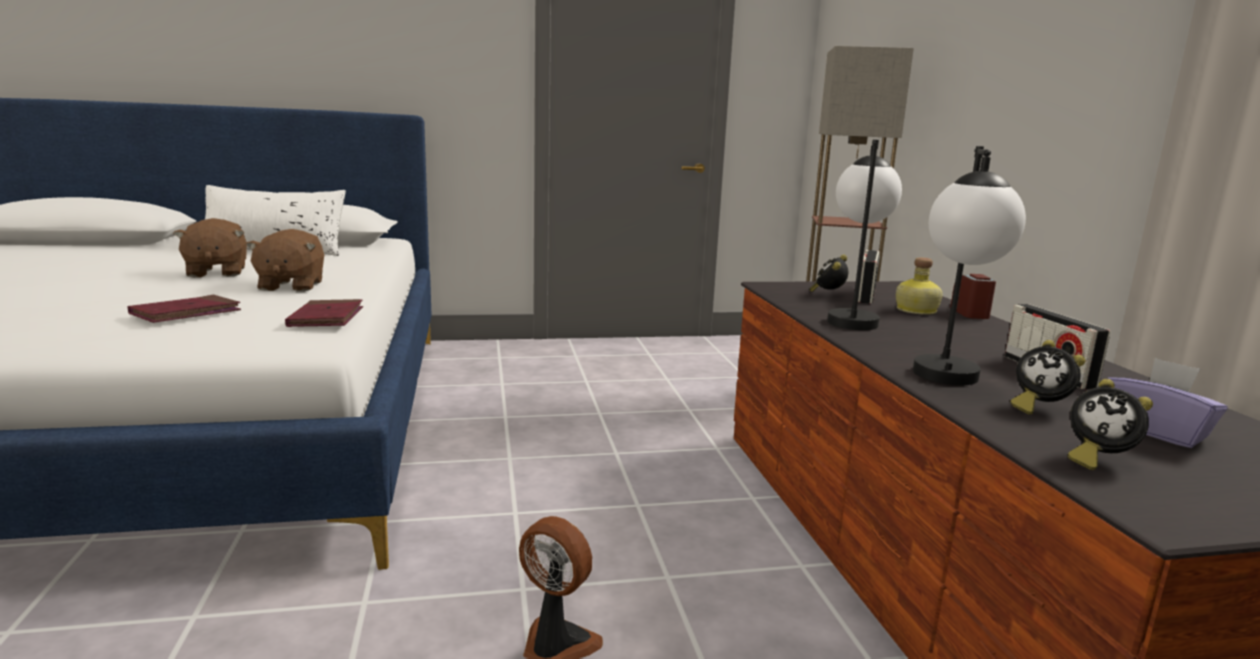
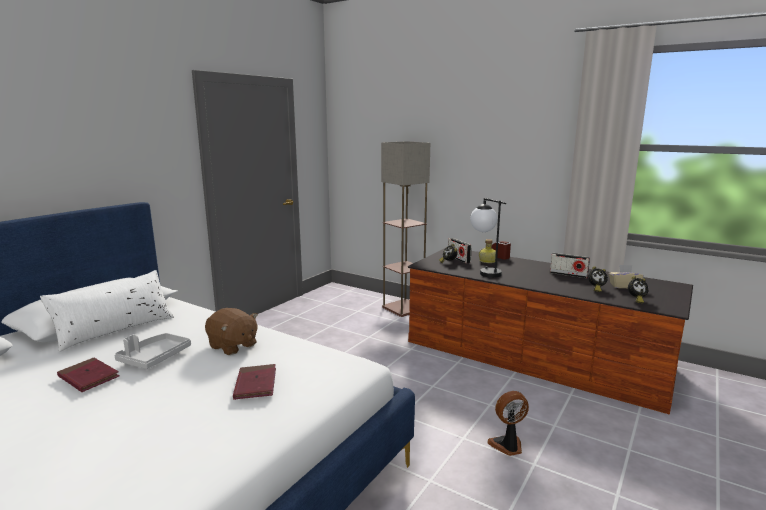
camera: 45 degrees left, 0 degrees up
(216, 272) = (154, 358): brown plush toy -> grey tray
(326, 318) = (324, 353): red book -> red book (88, 377)
(947, 383) = (565, 289): table lamp -> none
(1156, 431) = (623, 286): purple tissue box -> beige tissue box

